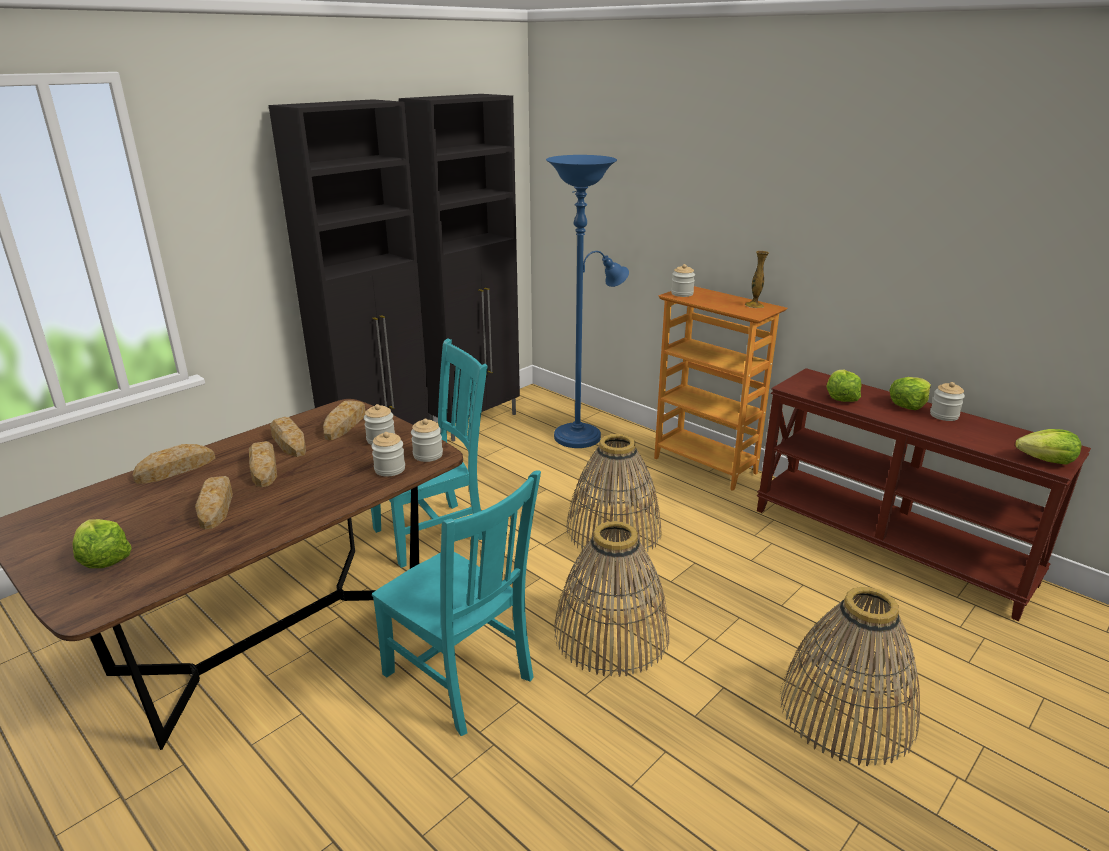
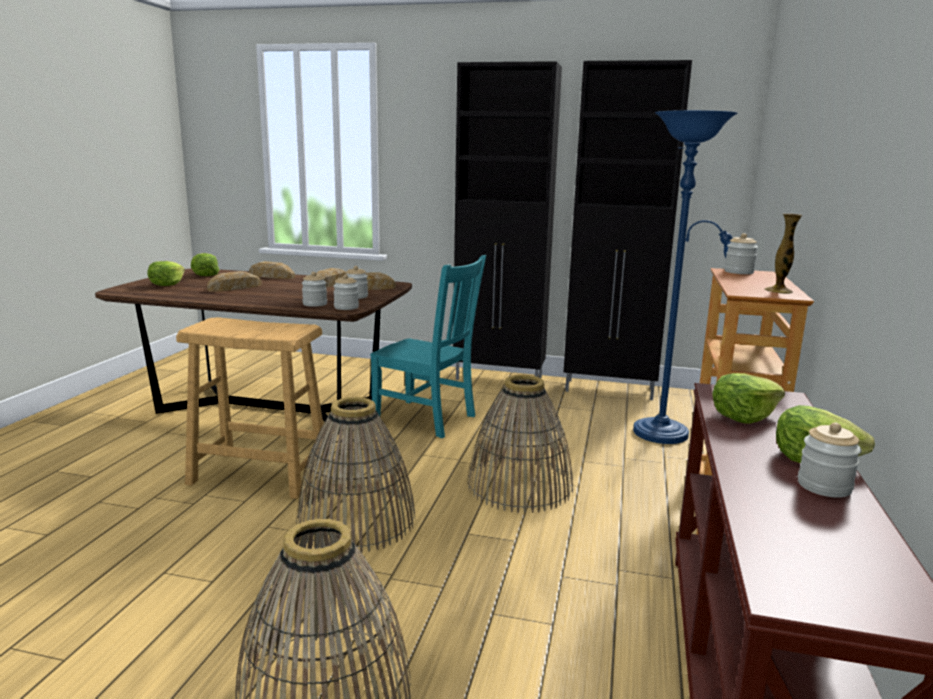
camera: 60 degrees right, 10 degrees down
(264, 468) = (289, 286): bread -> none
(461, 679) = (259, 474): turquoise chair -> beige stool
(1046, 460) = (795, 586): lettuce -> lettuce (205, 275)

